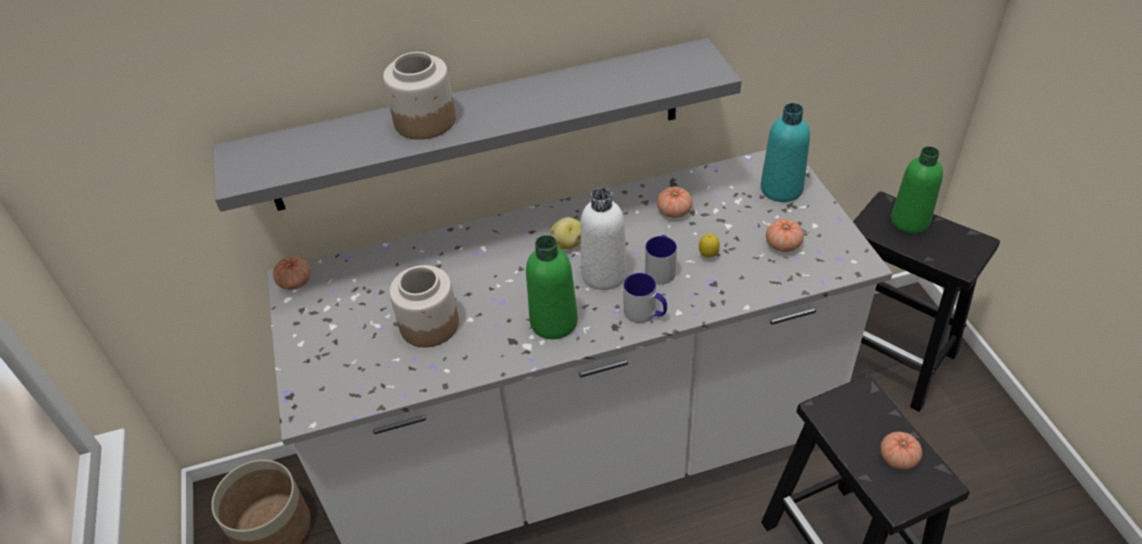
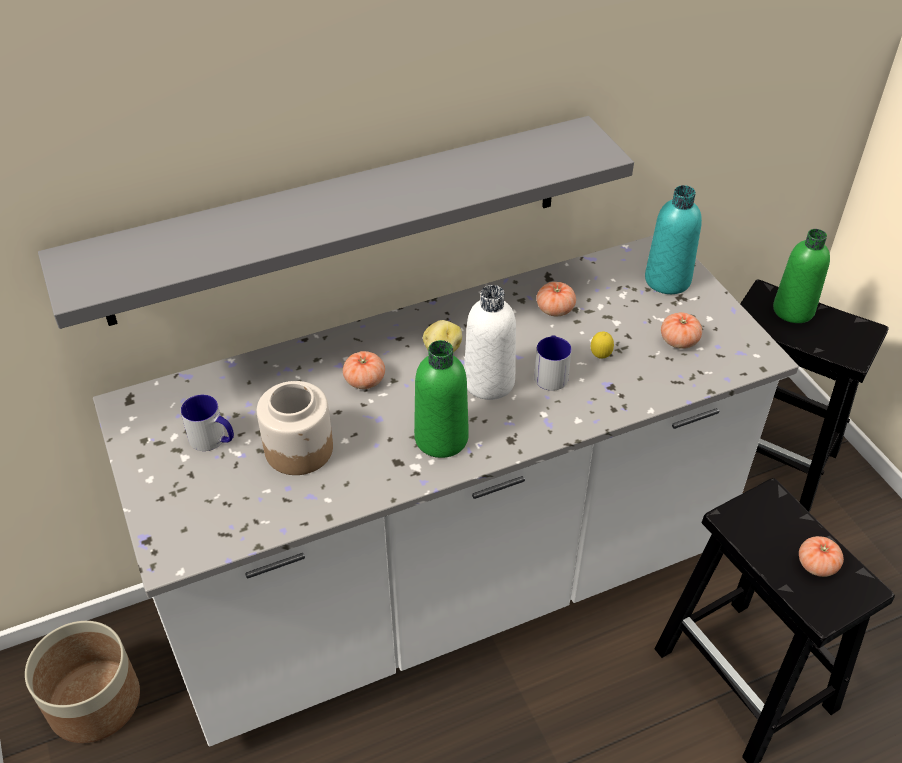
camera: 10 degrees left, 0 degrees up
(295, 282) = (131, 408): tomato -> tomato (364, 380)
(424, 121) = (287, 216): jar -> none
(645, 313) = (542, 423): mug -> mug (213, 440)

